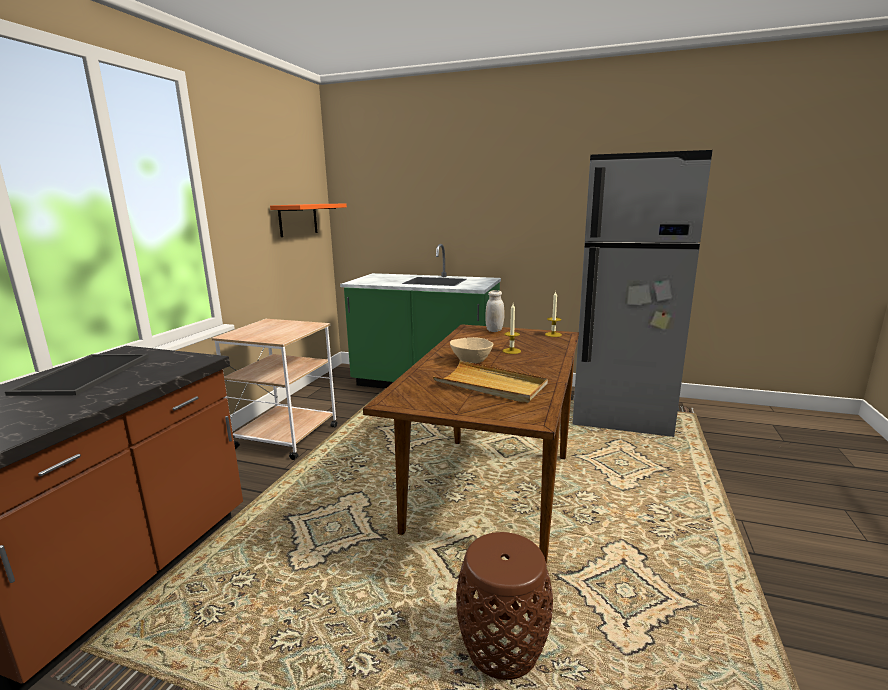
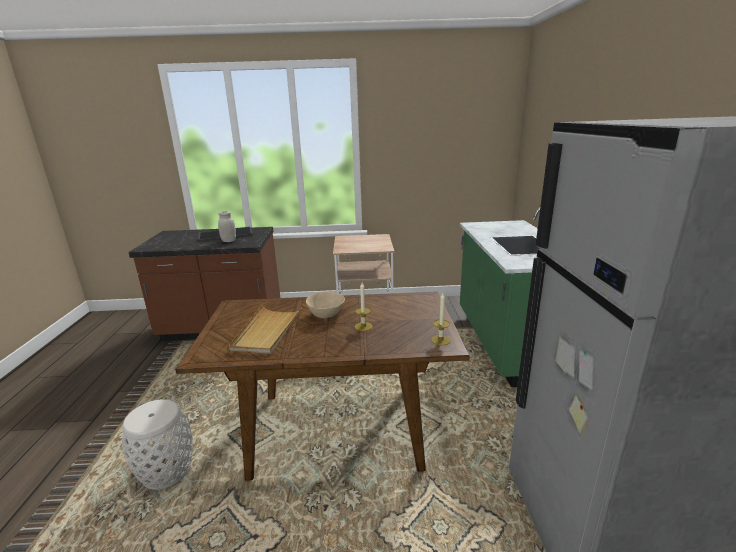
camera: 70 degrees right, 5 degrees up
(298, 219) = (464, 160): orange shelf -> none
(494, 330) = (429, 308): white jar -> white jar (229, 241)
(503, 648) = (166, 471): brown stool -> white stool

